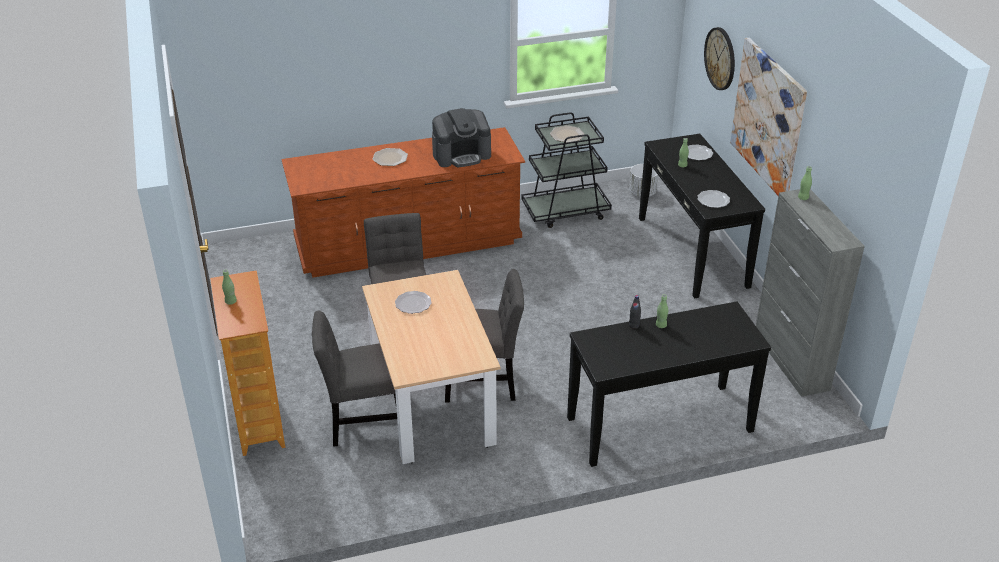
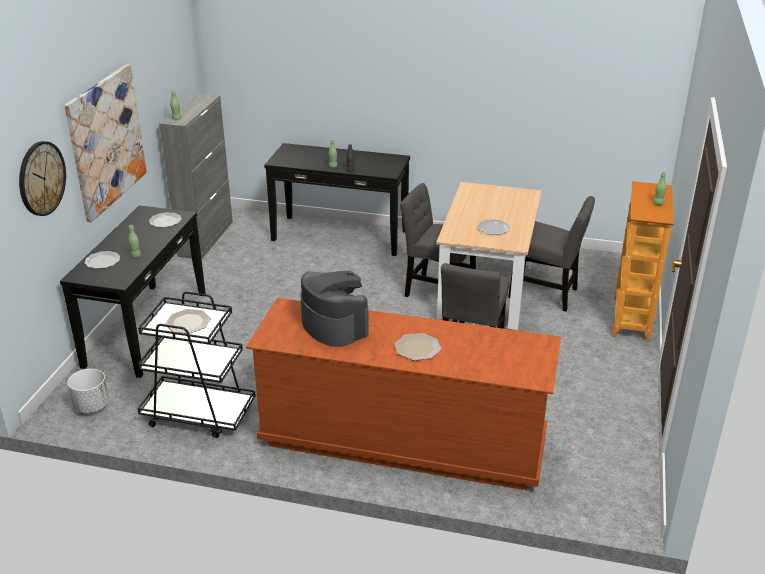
camera: 150 degrees left, 5 degrees down
(461, 155) = (334, 325): coffee machine -> coffee machine turned 45 degrees clockwise

